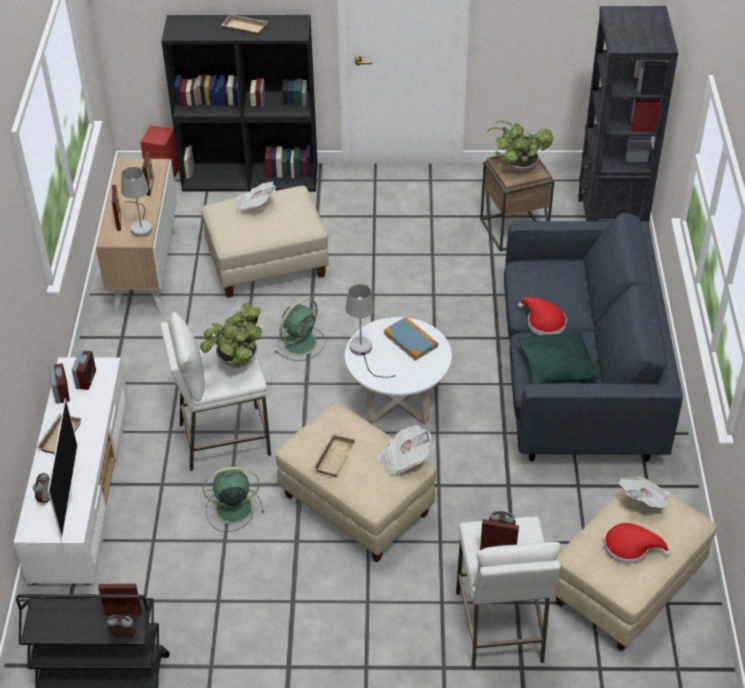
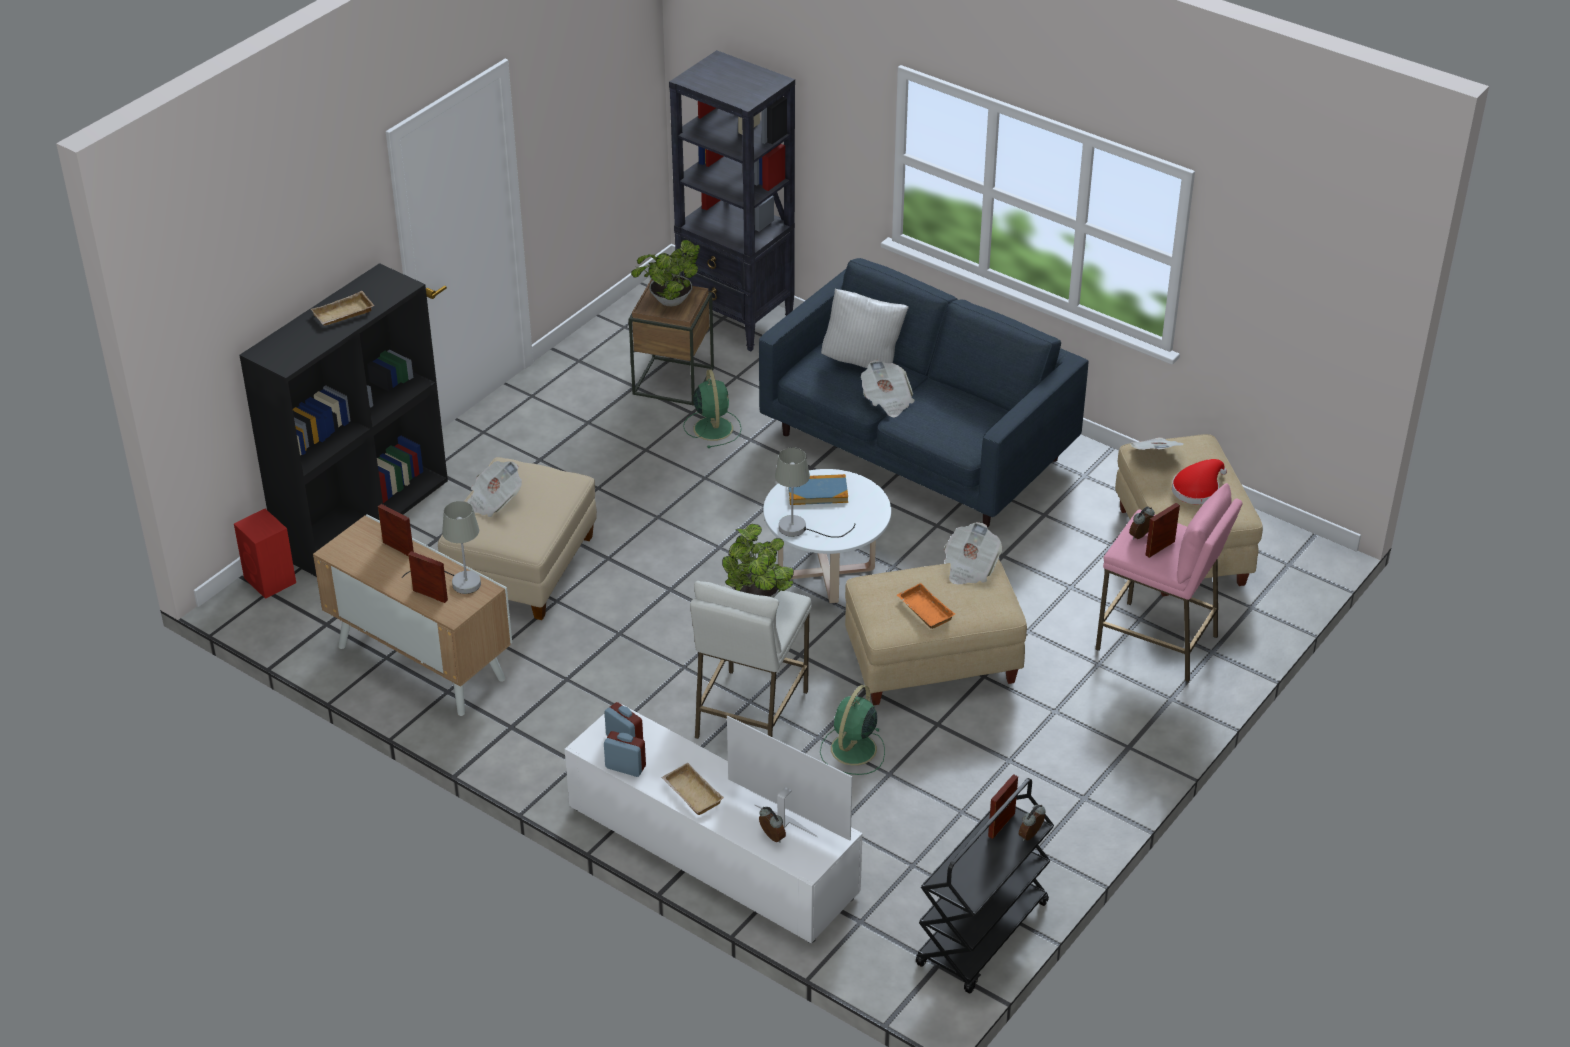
camera: 55 degrees left, 5 degrees down
(301, 342) = (671, 598): green fan -> green fan (713, 427)
(333, 457) = (923, 610): beige tray -> orange tray
(500, 627) = (1158, 642): white stool -> pink stool
(543, 322) = (887, 400): red hat -> newspaper
(556, 367) = (952, 422): green pillow -> none
(573, 289) = (863, 361): none -> white pillow

